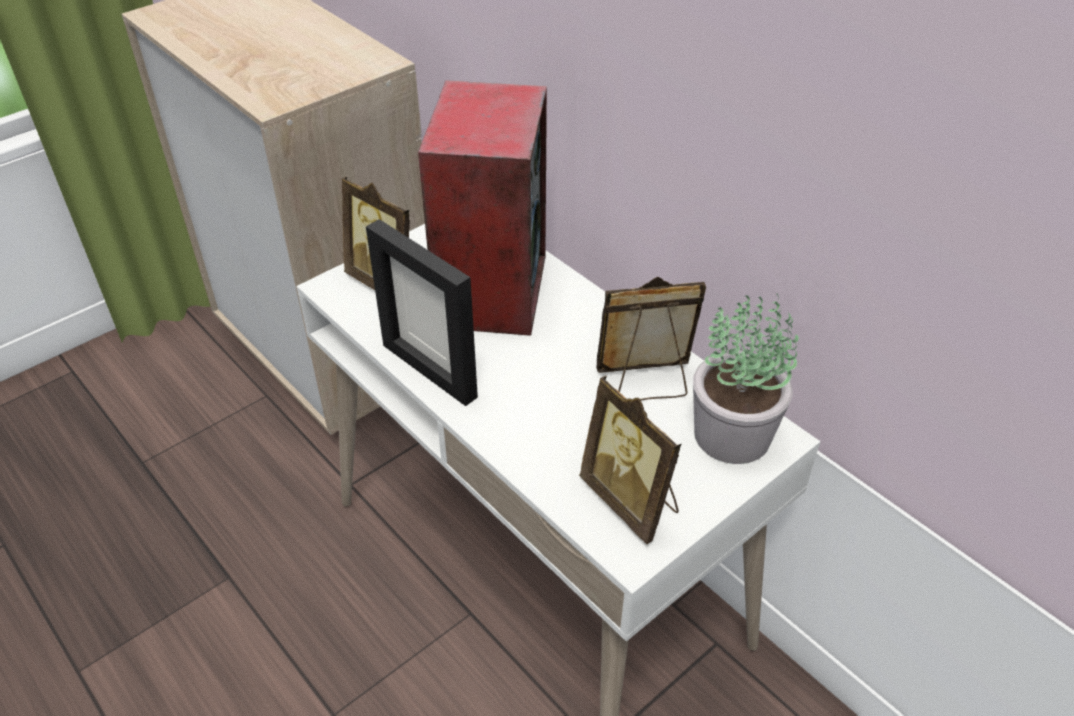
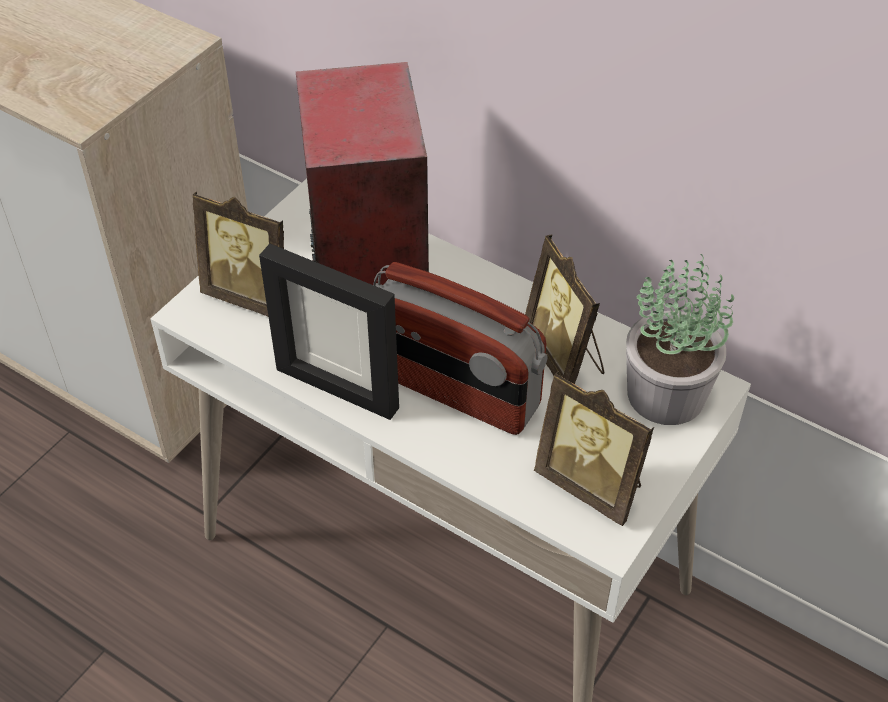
camera: 15 degrees left, 5 degrees up
(532, 392) = (454, 390): none -> radio
(646, 383) = (565, 357): picture frame -> picture frame turned 90 degrees counterclockwise

